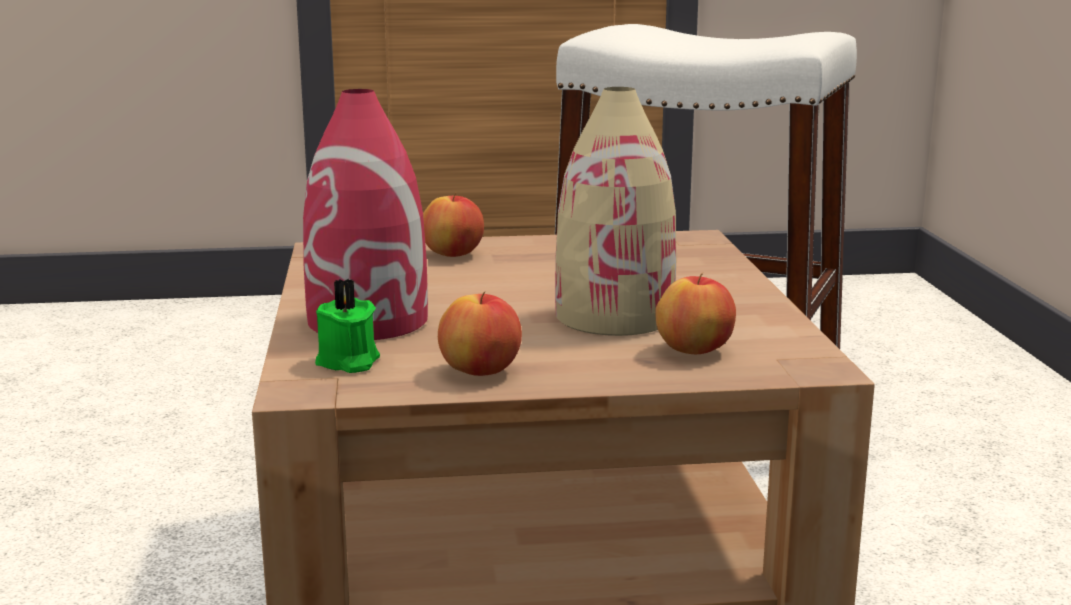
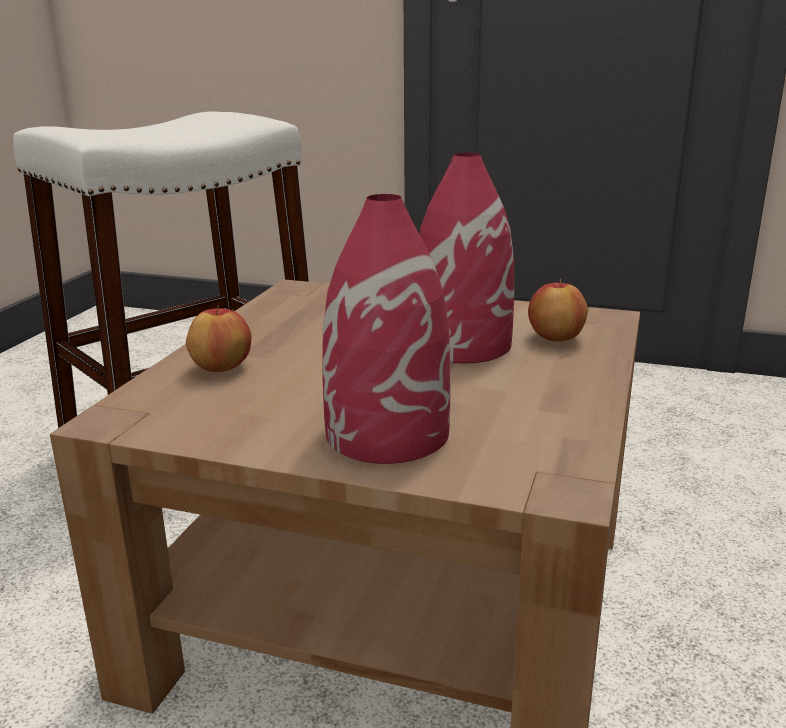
camera: 65 degrees left, 5 degrees up
(348, 362) = (500, 460): green candle -> none
(481, 371) = (559, 410): apple -> none
(615, 316) = (462, 345): beige vase -> red vase

